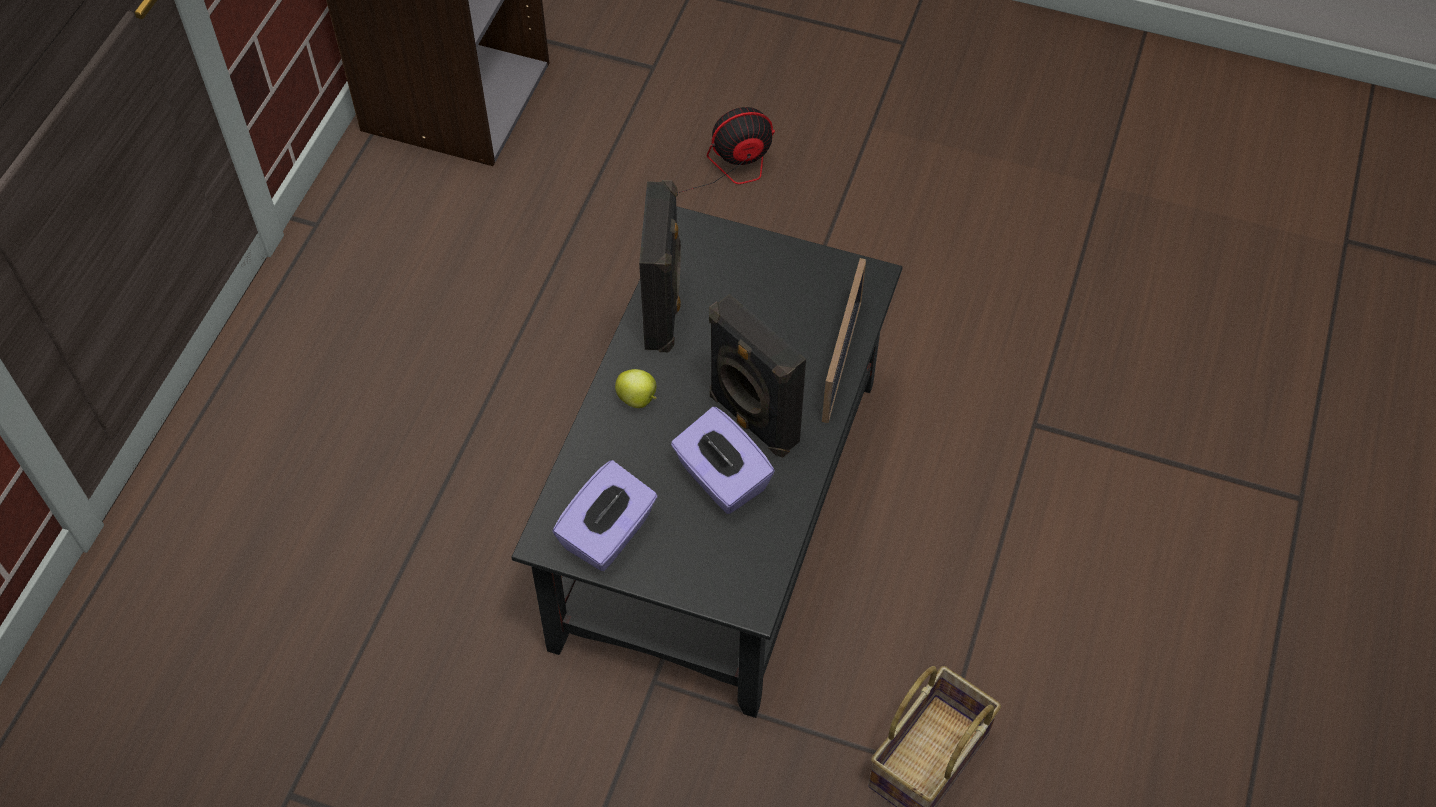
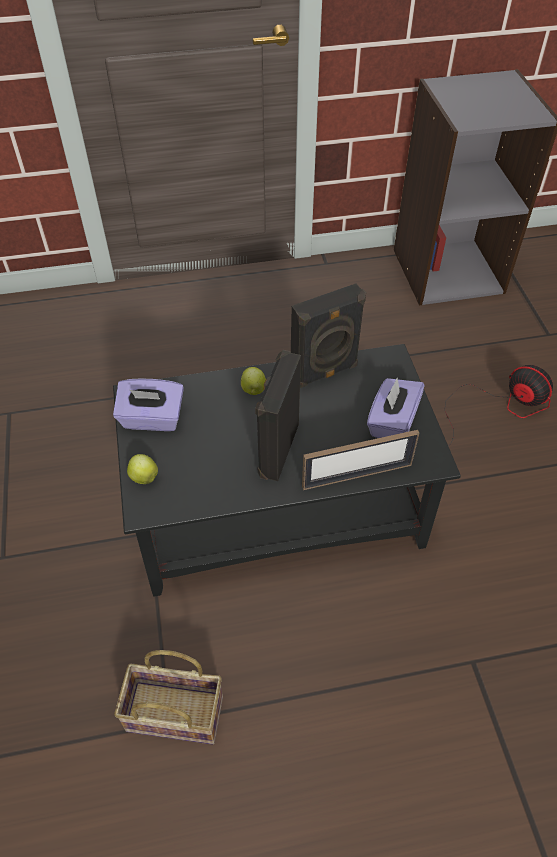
camera: 60 degrees right, 5 degrees down
(700, 582) = (143, 477): none -> apple
(721, 479) = (224, 454): purple tissue box -> purple tissue box (392, 422)

